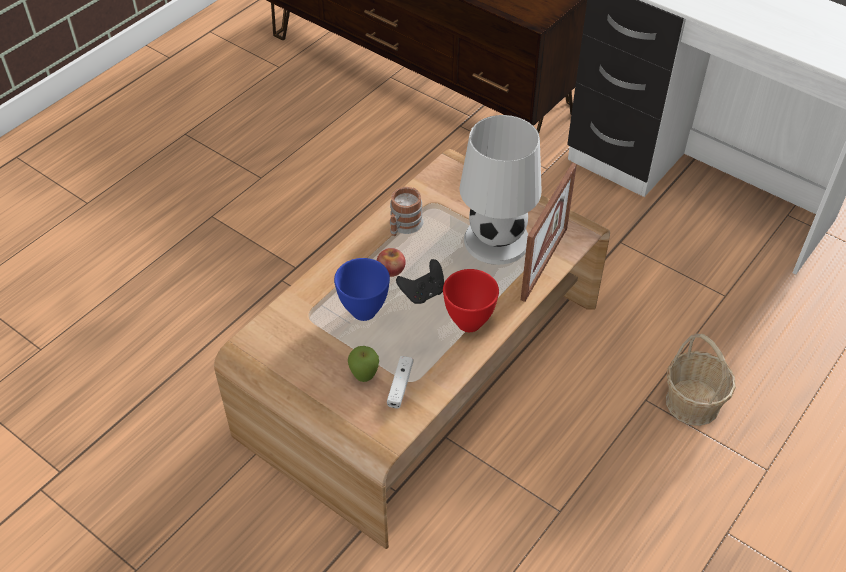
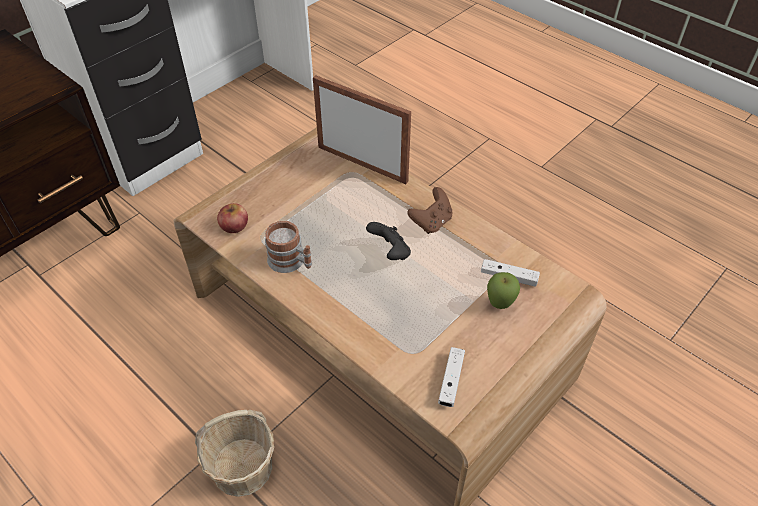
camera: 85 degrees left, 0 degrees up
(279, 341) = (451, 381): none -> white game controller
(362, 311) = (411, 303): blue bowl -> none
(391, 269) = (353, 276): apple -> apple (234, 225)
(467, 323) = (431, 222): red bowl -> brown game controller
(496, 240) = (326, 193): white table lamp -> none
(692, 402) = (429, 163): basket -> basket (242, 467)

